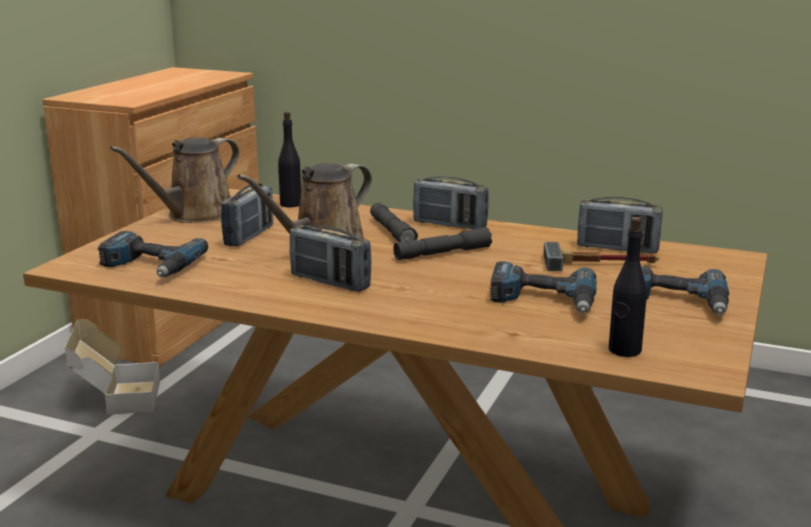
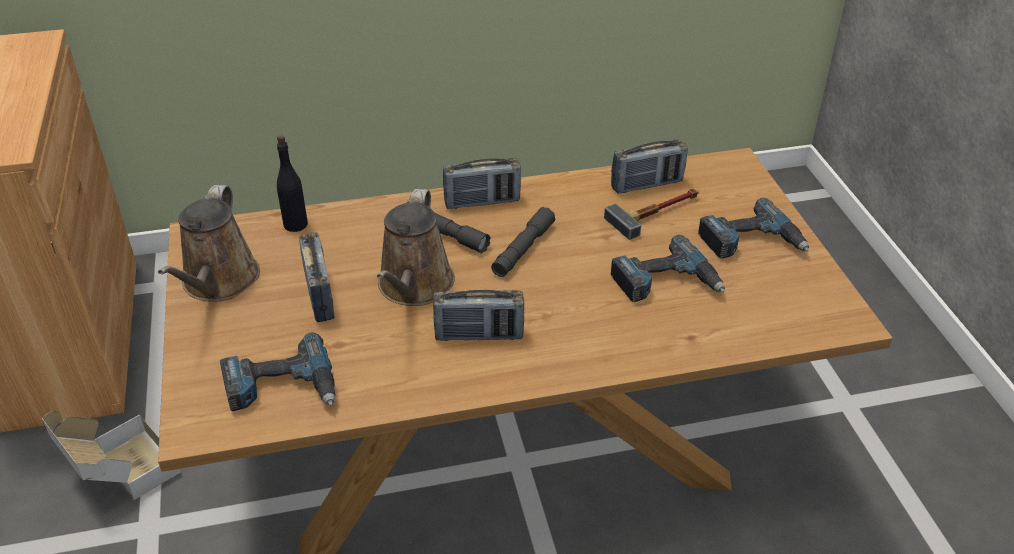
camera: 35 degrees left, 20 degrees up
(624, 350) = (780, 321): black bottle -> none

